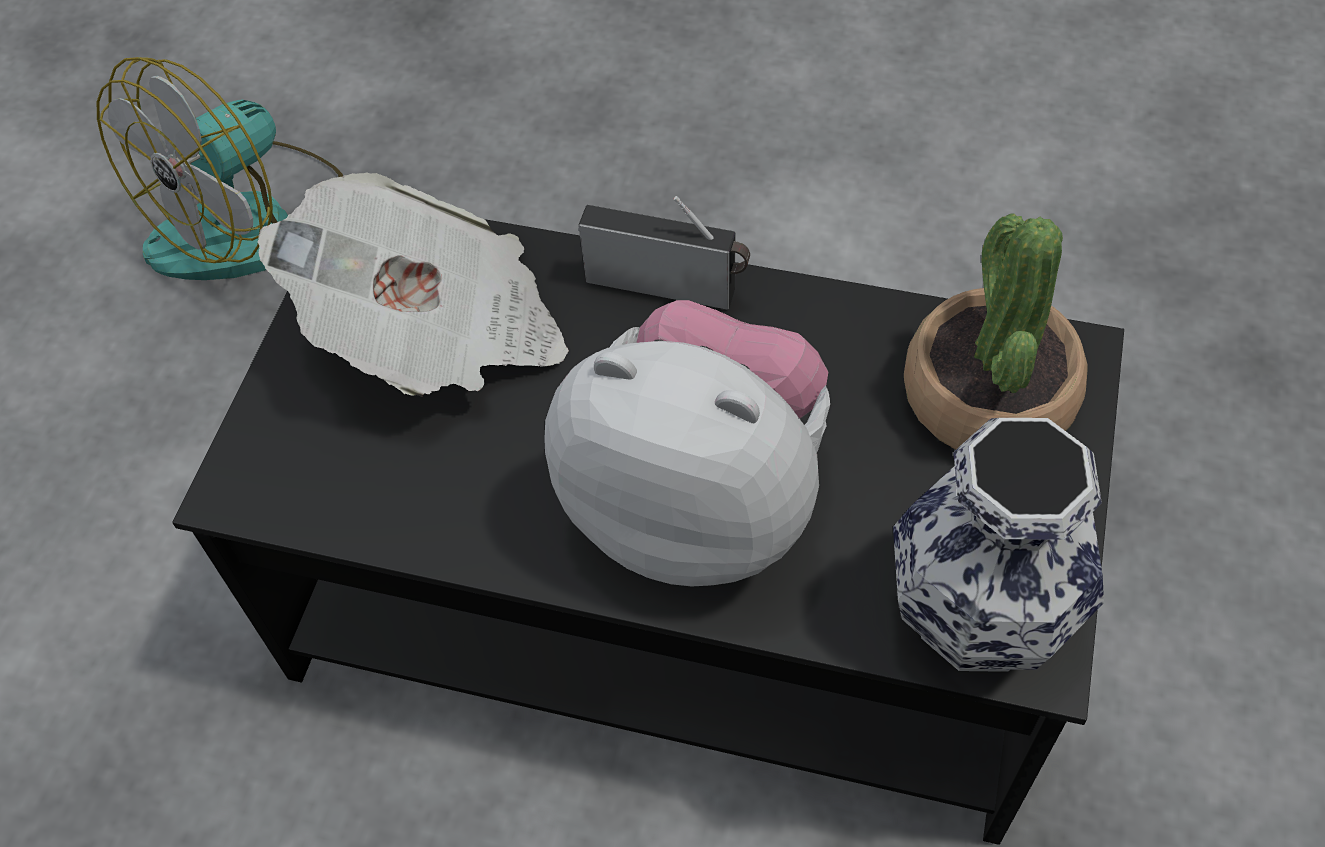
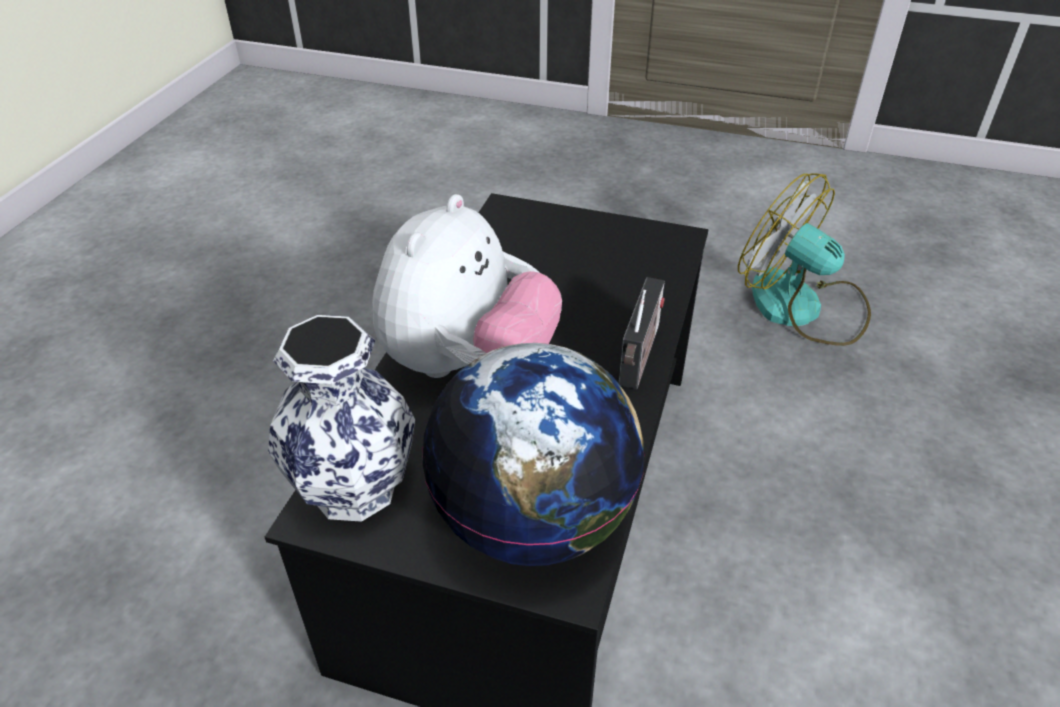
camera: 90 degrees right, 15 degrees down
(436, 332) = (603, 266): newspaper -> none
(987, 395) = (534, 520): potted plant -> globe

